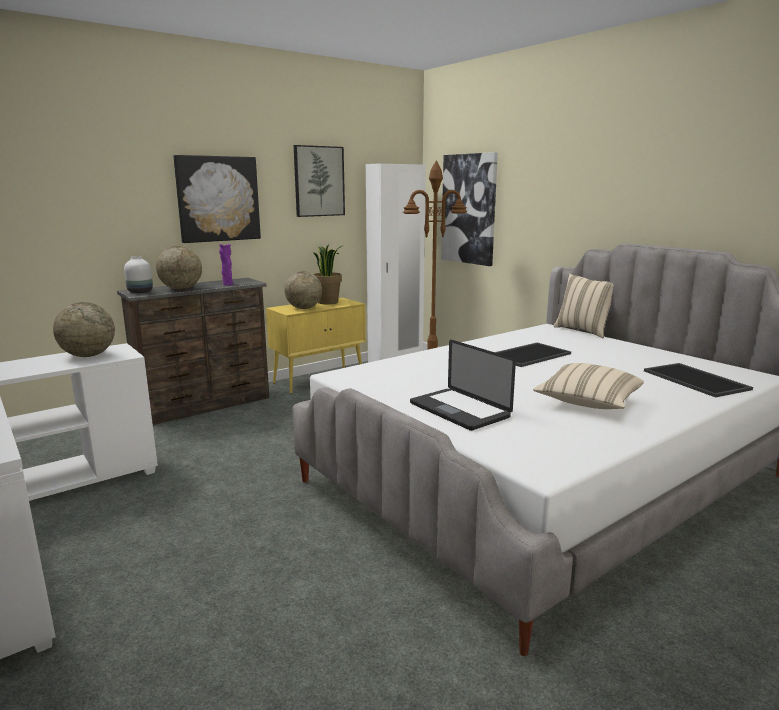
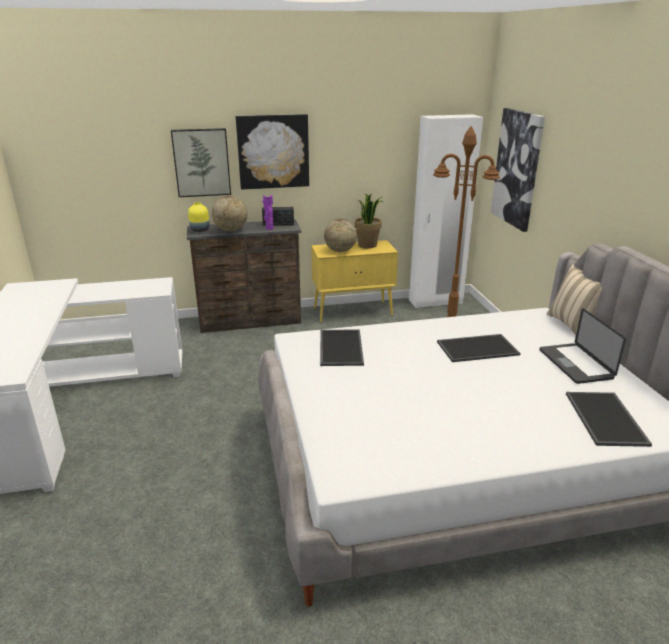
camera: 25 degrees right, 10 degrees up
(88, 355) = (138, 287): globe -> none
(141, 292) = (200, 230): white vase -> yellow vase
(233, 281) = (278, 224): none -> radio
(319, 181) = (370, 133): picture -> picture (201, 162)
(397, 374) = (339, 347): none -> tray
(459, 410) = (345, 400): laptop -> laptop (575, 364)
(587, 403) = (461, 420): beige pillow -> none

